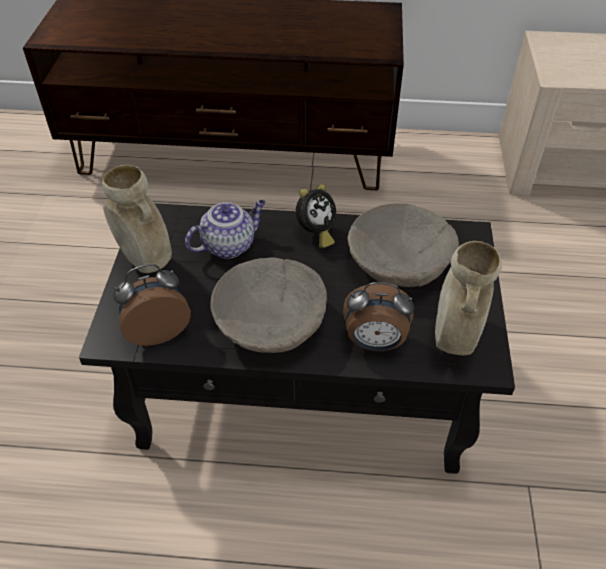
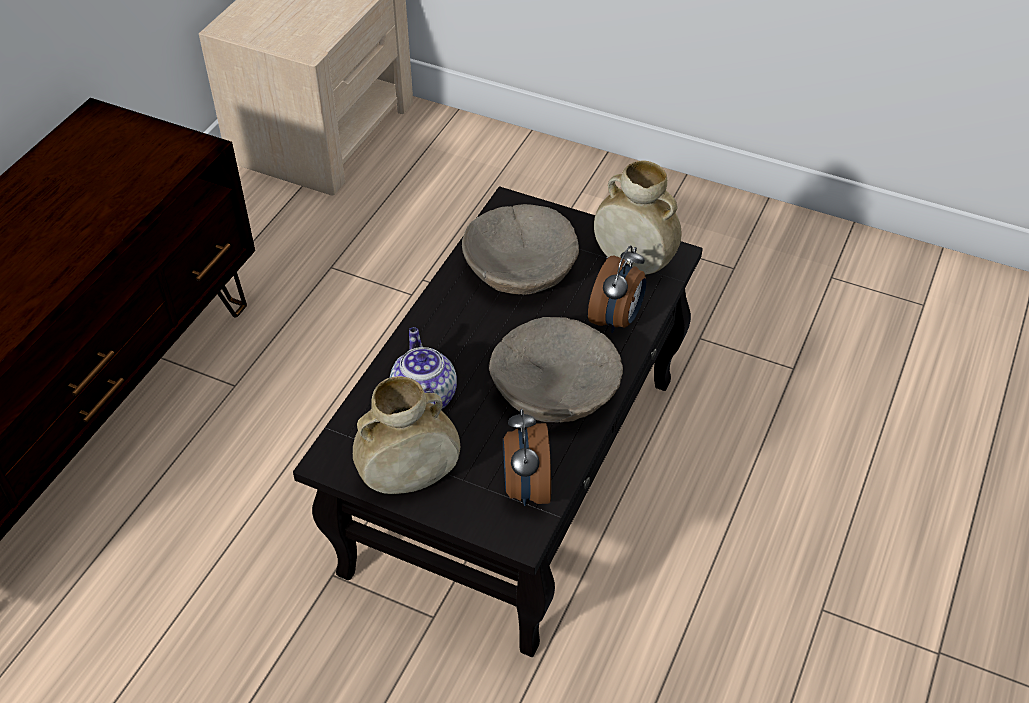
camera: 70 degrees left, 0 degrees up
(315, 233) = (444, 319): alarm clock -> none

